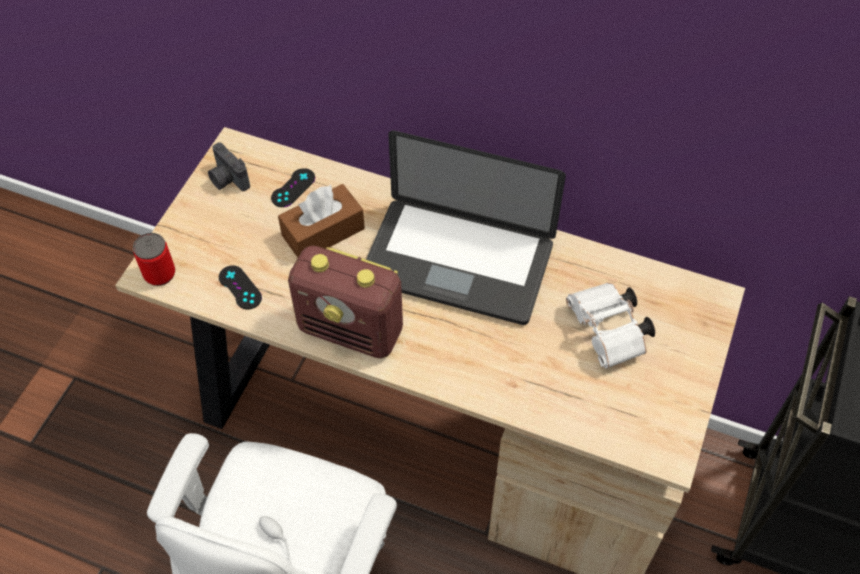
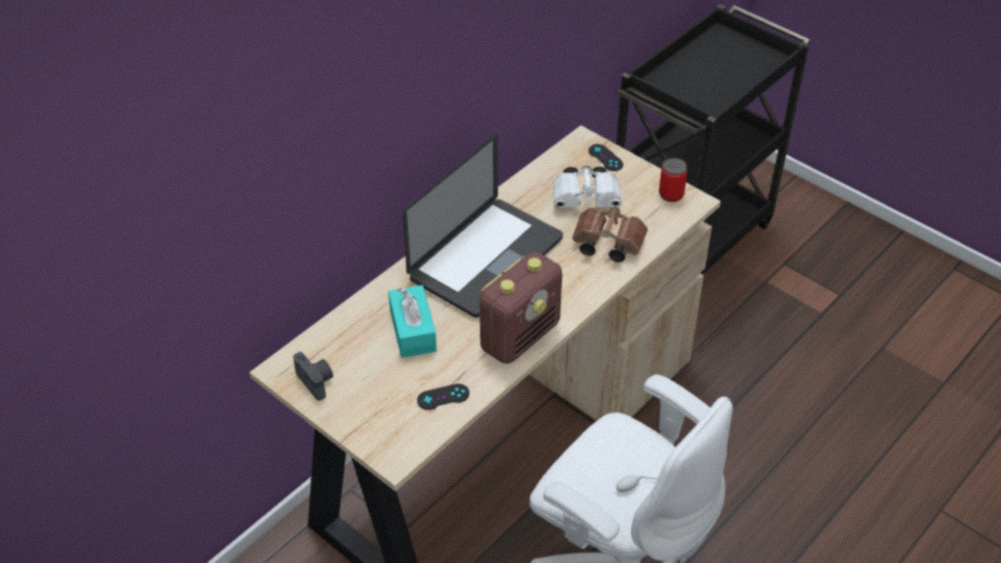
camera: 70 degrees left, 10 degrees down
(159, 274) = (399, 450): can -> can (671, 194)
(227, 179) = (316, 381): camera -> camera turned 105 degrees counterclockwise
(293, 188) = (353, 339): black game controller -> black game controller (605, 158)
(323, 232) = (413, 330): brown tissue box -> turquoise tissue box
(538, 374) = (605, 244): none -> brown binoculars

